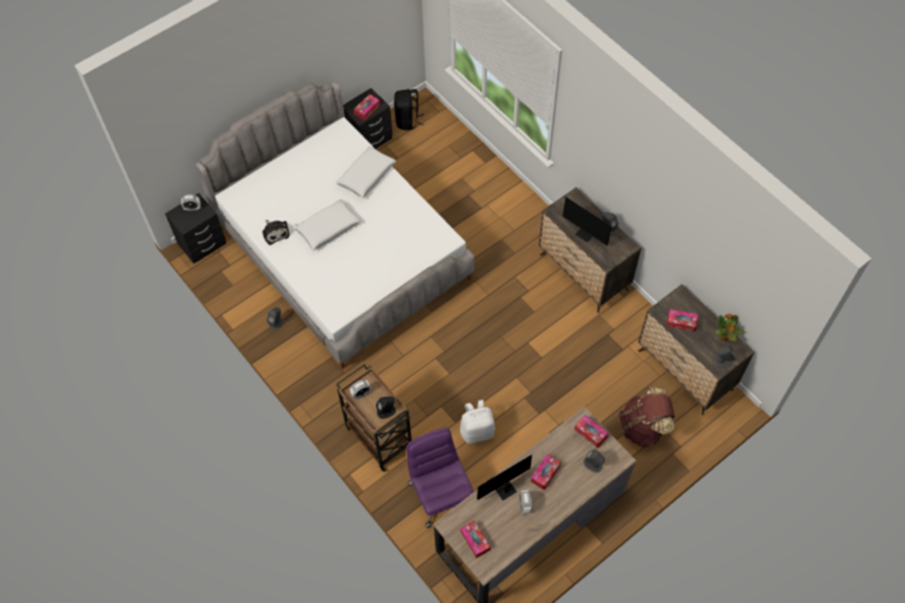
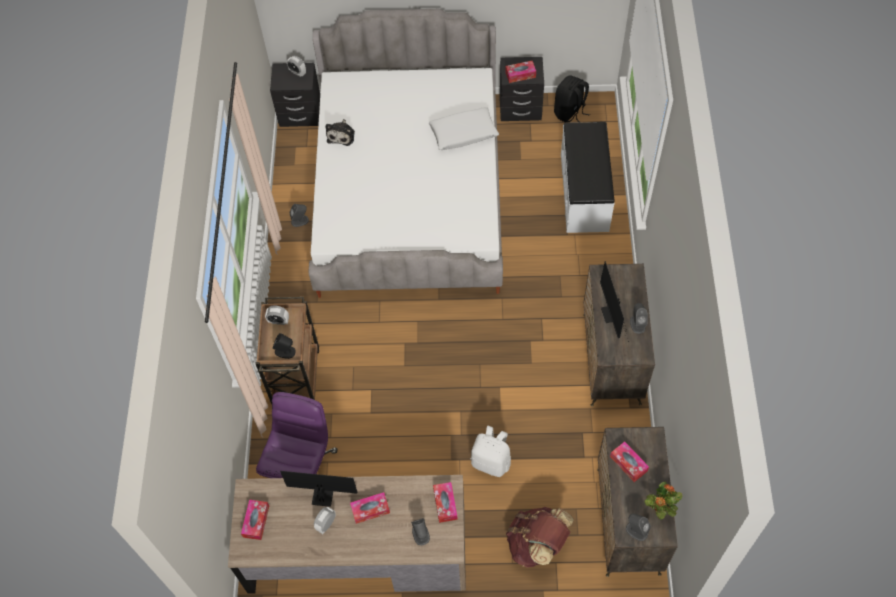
camera: 40 degrees right, 0 degrees up
(328, 228) = (388, 159): white pillow -> none
(467, 171) = (585, 192): none -> white bench
(477, 431) = (382, 434): white backpack -> white backpack (491, 461)

